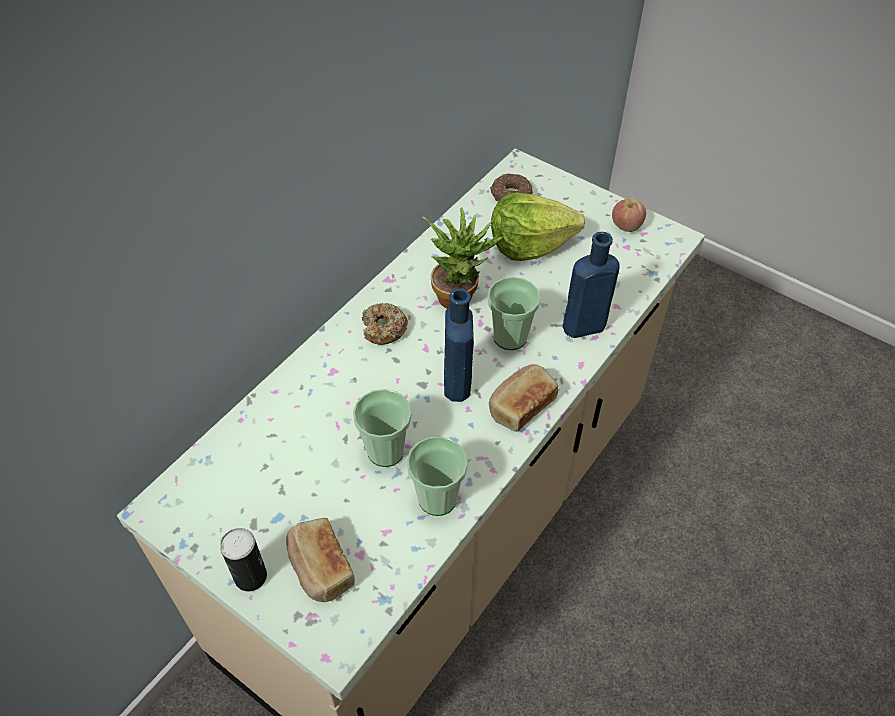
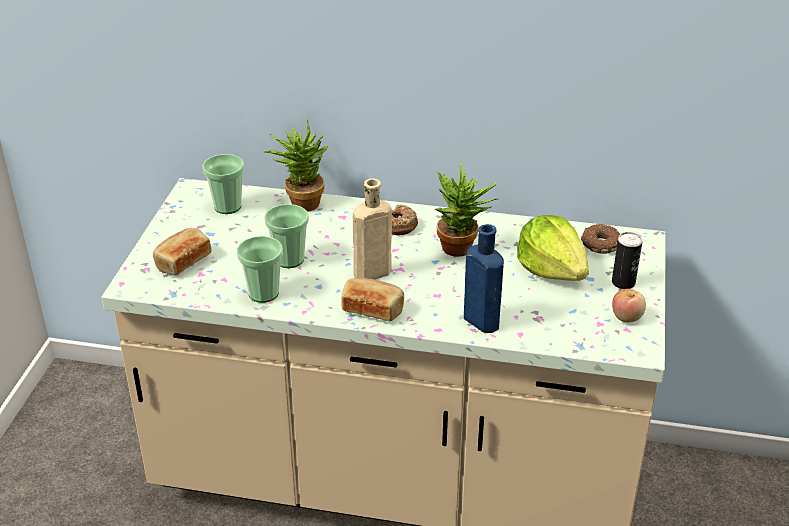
camera: 65 degrees right, 15 degrees down
(250, 576) = (163, 237): can -> can (623, 282)
(275, 400) = (300, 202): none -> potted plant
(457, 386) = (370, 274): blue bottle -> beige bottle
(510, 337) = (438, 286): cup -> cup (227, 206)

